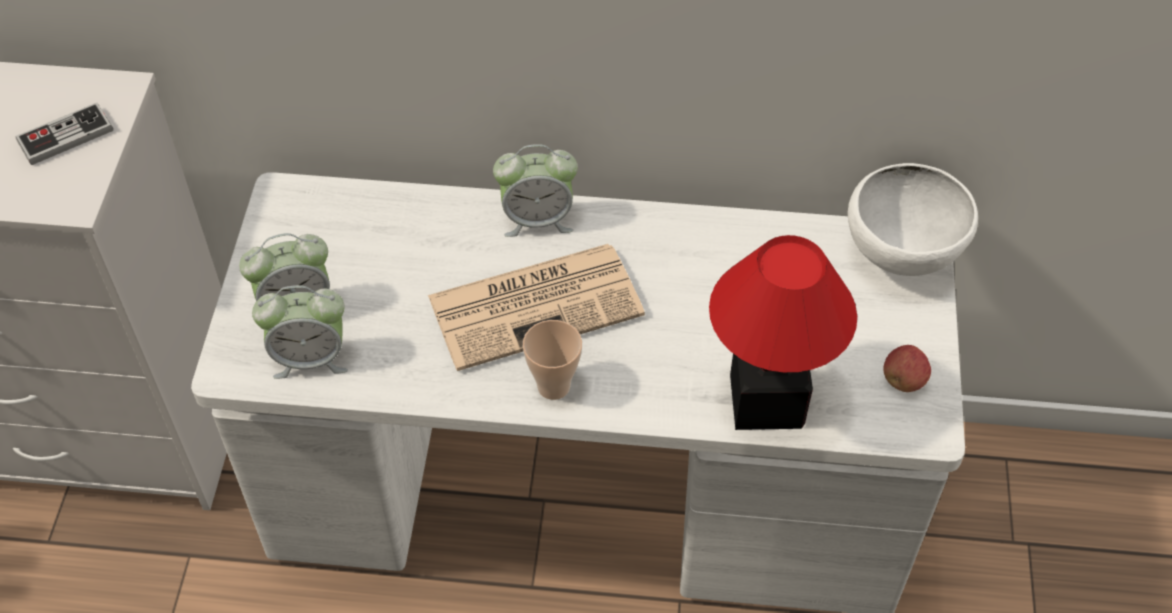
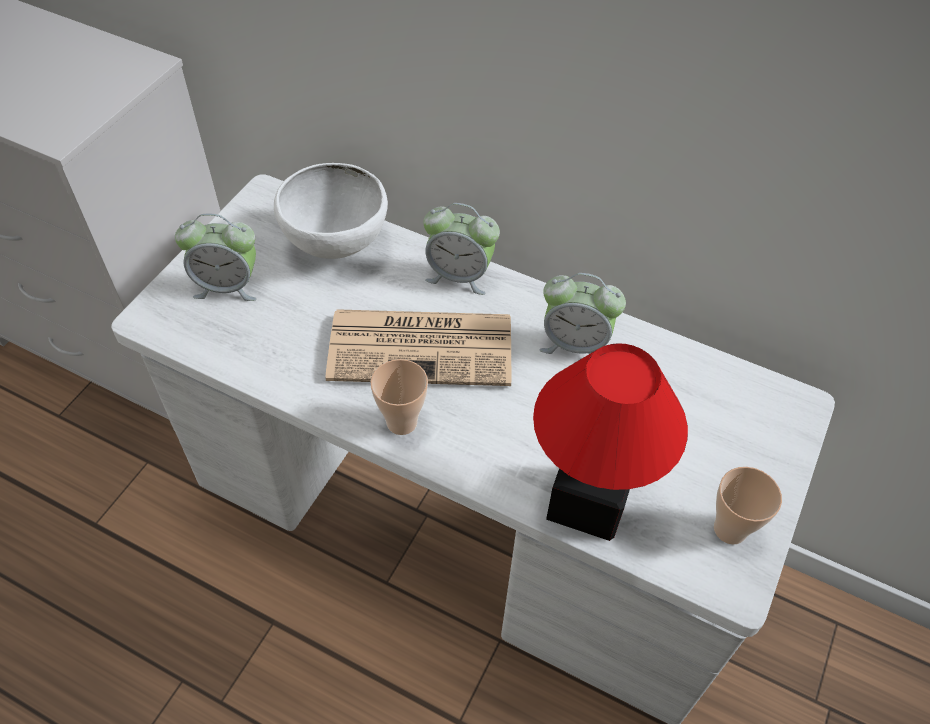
camera: 20 degrees right, 0 degrees up
(65, 136) = (85, 86): game controller -> none
(310, 358) = (215, 330): alarm clock -> alarm clock (575, 344)
(901, 256) = (776, 411): white bowl -> white bowl (336, 246)
(903, 380) = (730, 529): apple -> cup

